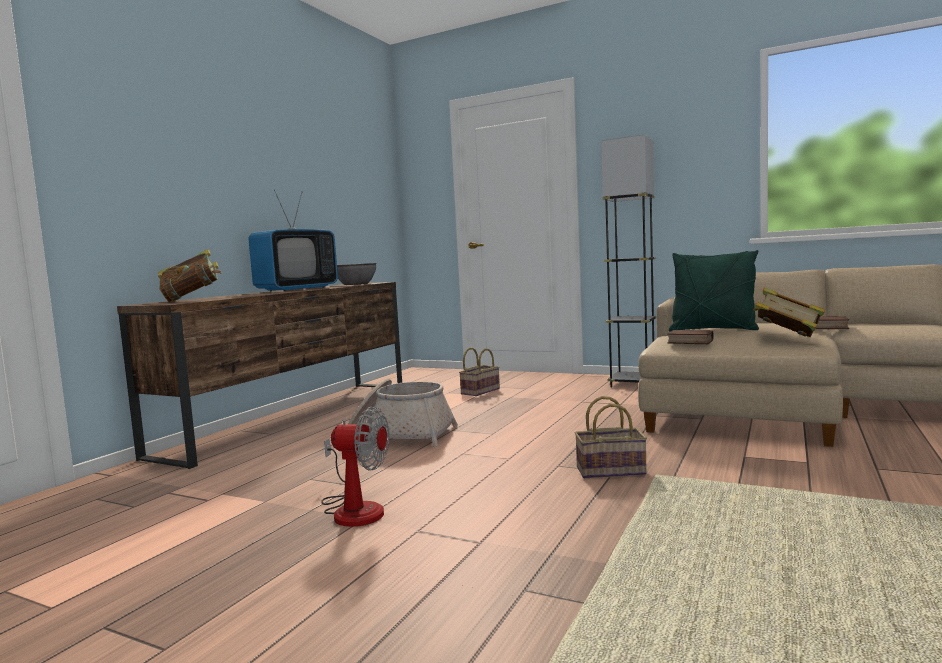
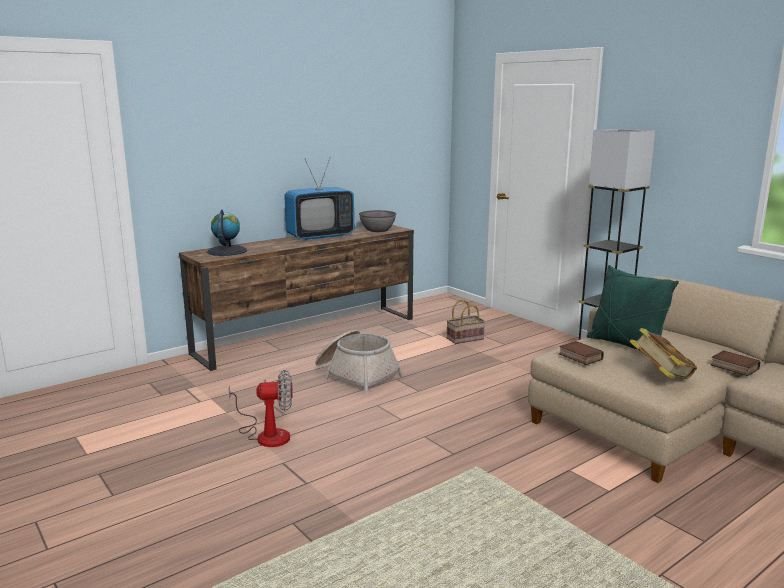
camera: 25 degrees right, 10 degrees up
(192, 300) = (227, 251): book -> globe
(354, 509) = (266, 434): fan -> fan turned 45 degrees counterclockwise
(612, 470) = (454, 452): basket -> none

